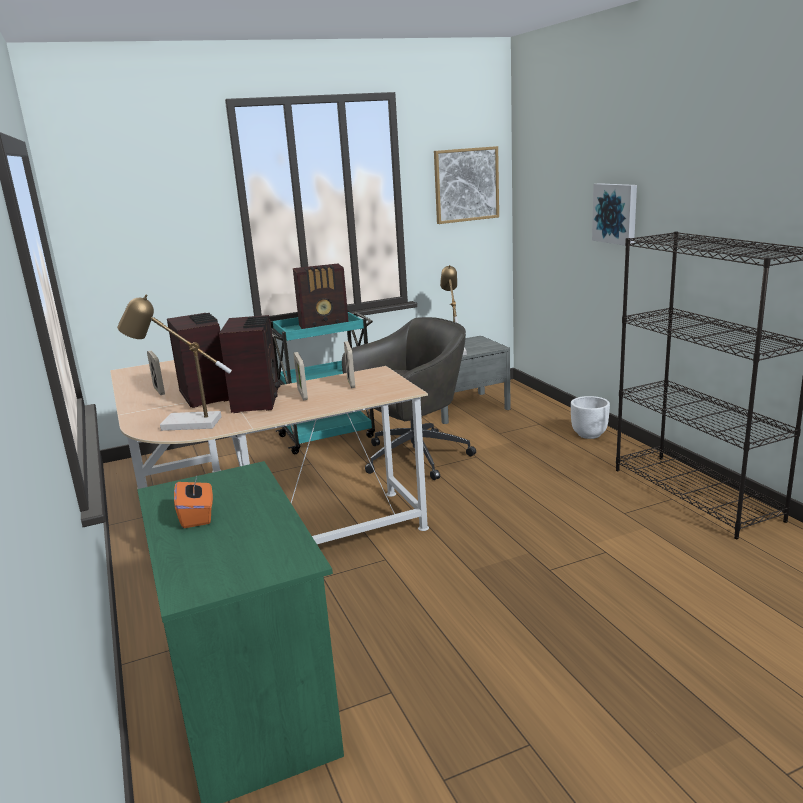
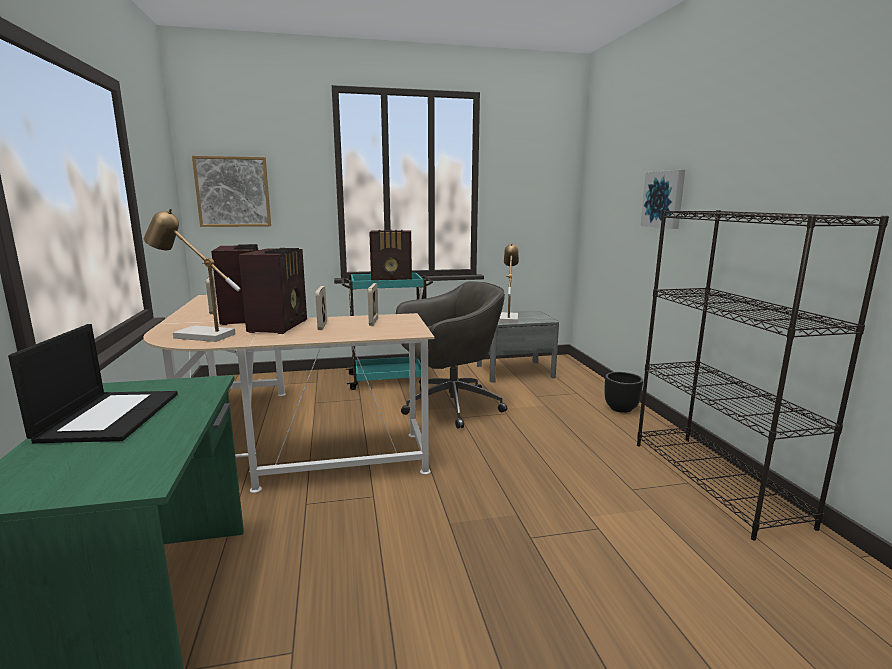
camera: 10 degrees right, 5 degrees down
(197, 516) = (110, 416): orange tissue box -> laptop
(466, 185) = (538, 178): picture -> picture (233, 192)
(589, 434) = (621, 408): white planter -> black planter

